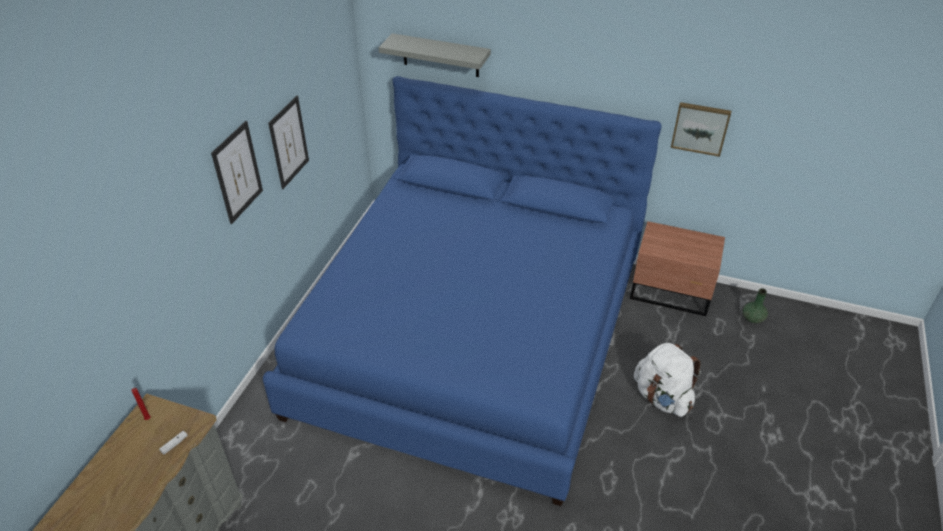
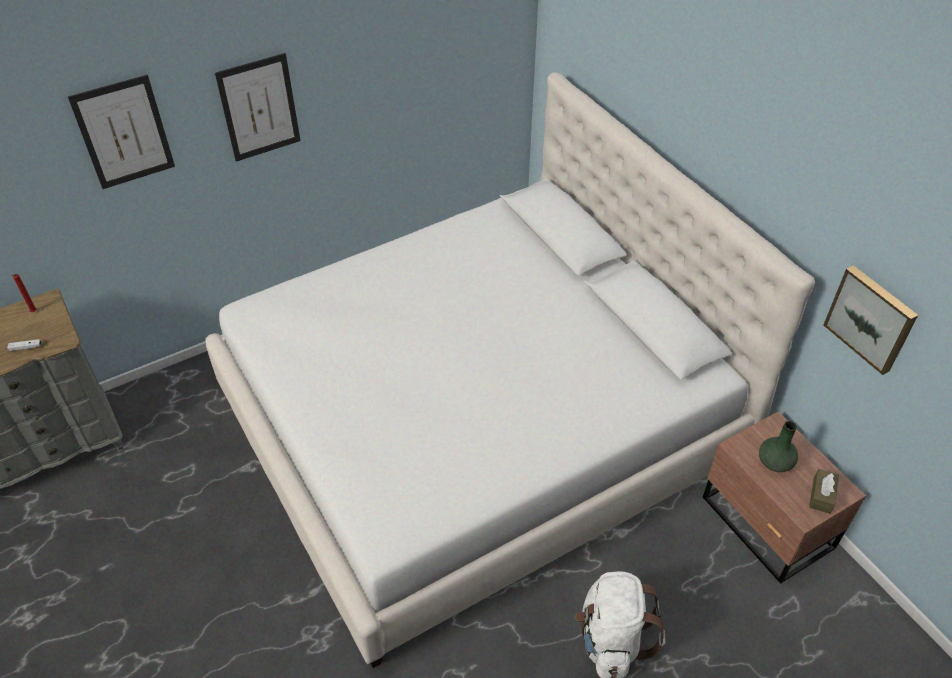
camera: 40 degrees right, 5 degrees up
(289, 142) = (364, 100): picture -> picture (124, 132)
(440, 55) = (606, 65): grey shelf -> none
(471, 335) = (477, 423): blue bed -> white bed
(708, 248) = (821, 495): none -> brown tissue box
(753, 318) = (846, 630): green vase -> green vase (775, 462)

